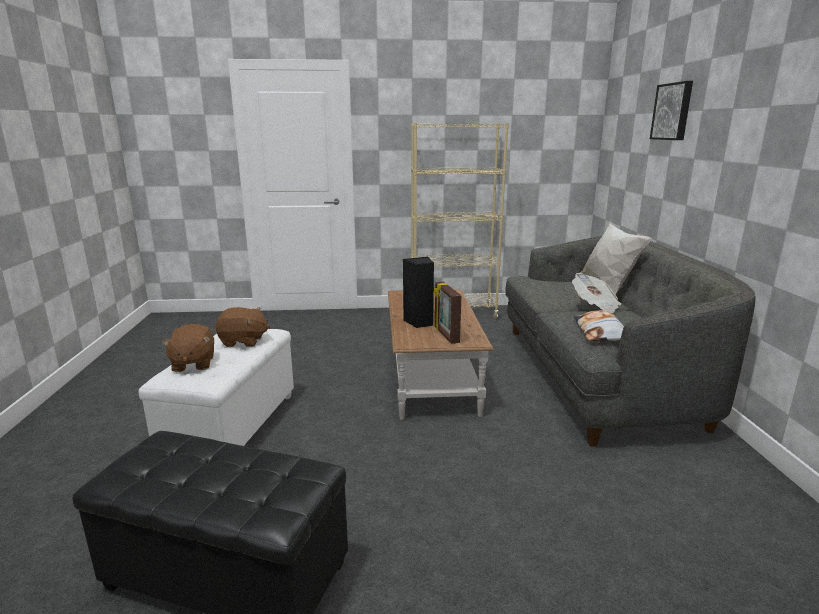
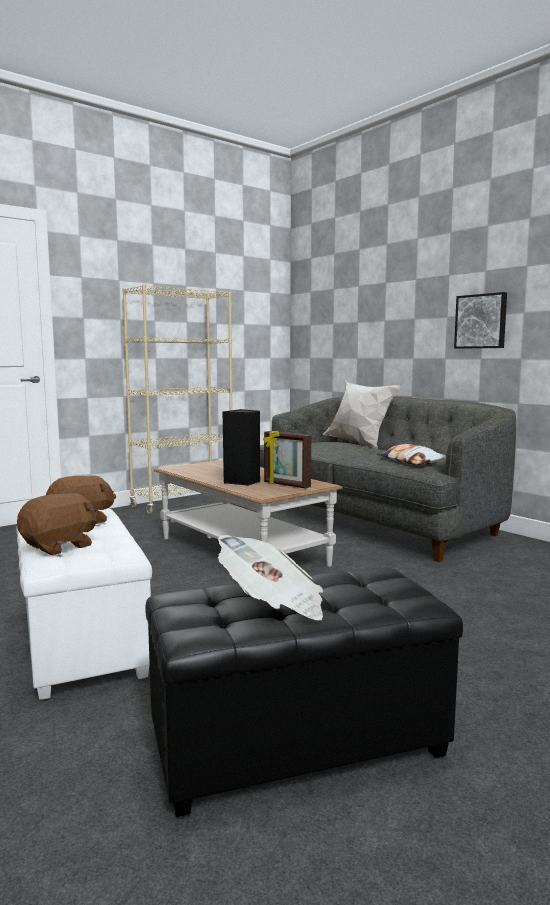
camera: 35 degrees left, 10 degrees down
(193, 364) = (60, 546): brown plush toy -> brown plush toy turned 90 degrees counterclockwise
(595, 305) = (373, 450): newspaper -> newspaper (273, 605)
(673, 111) = (383, 283): picture -> picture (481, 321)

